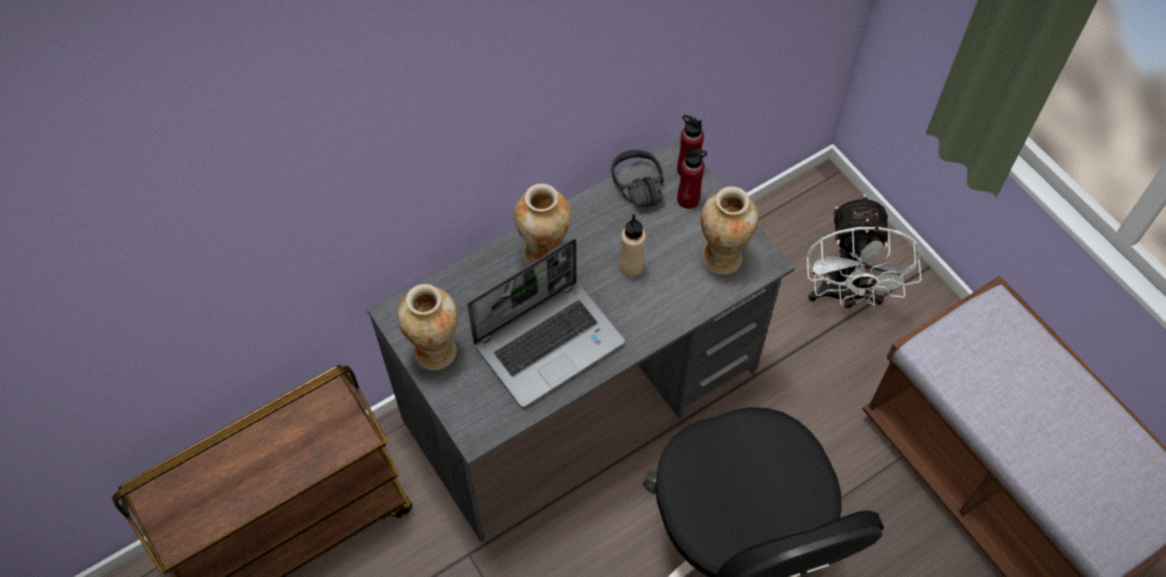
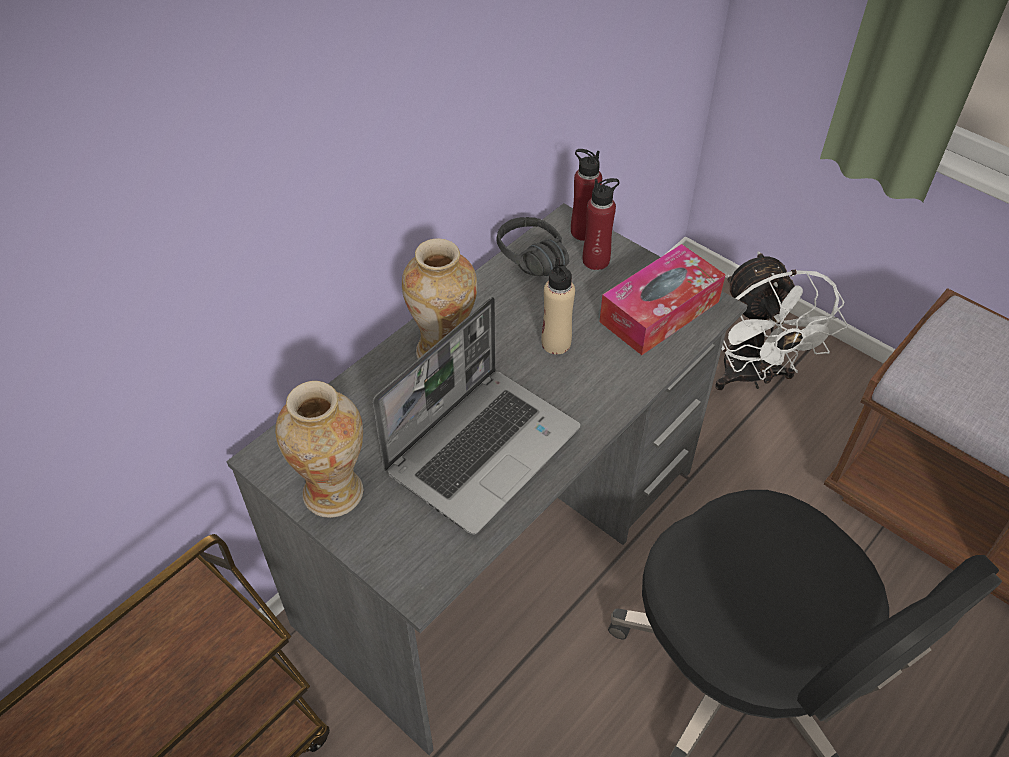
camera: 15 degrees left, 10 degrees down
(722, 258) = (659, 311): vase -> tissue box

